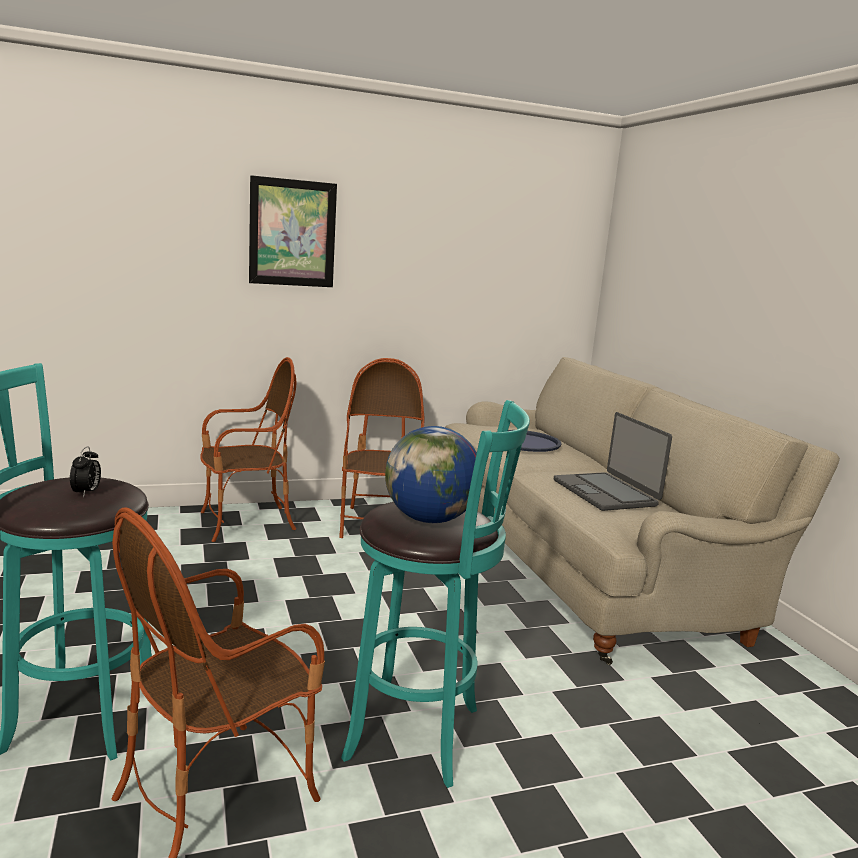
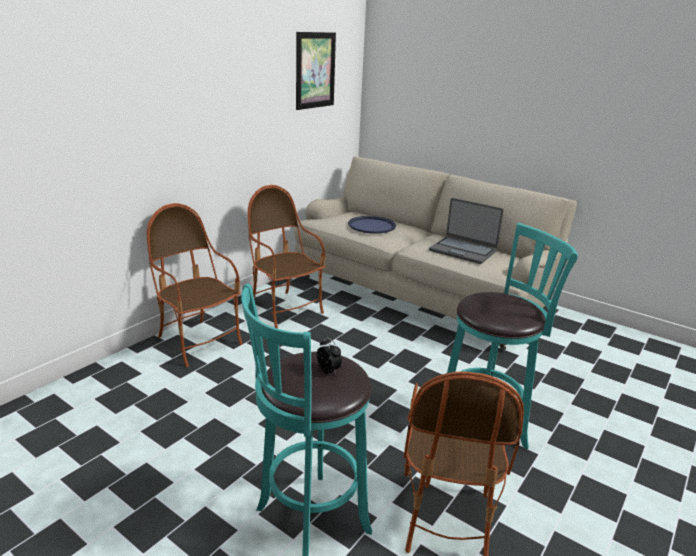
camera: 35 degrees left, 10 degrees up
(246, 523) = (198, 342): armchair -> armchair turned 75 degrees counterclockwise
(292, 233) = (181, 94): picture -> picture (315, 70)
(430, 519) = (509, 308): globe -> none

